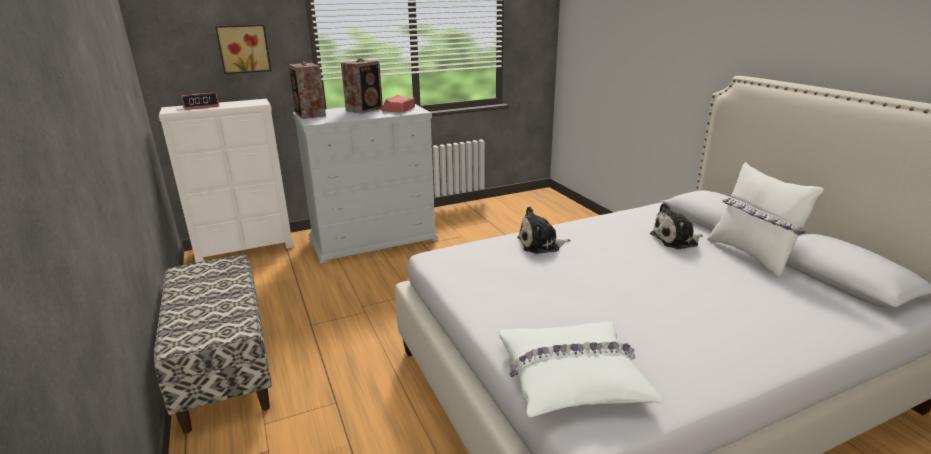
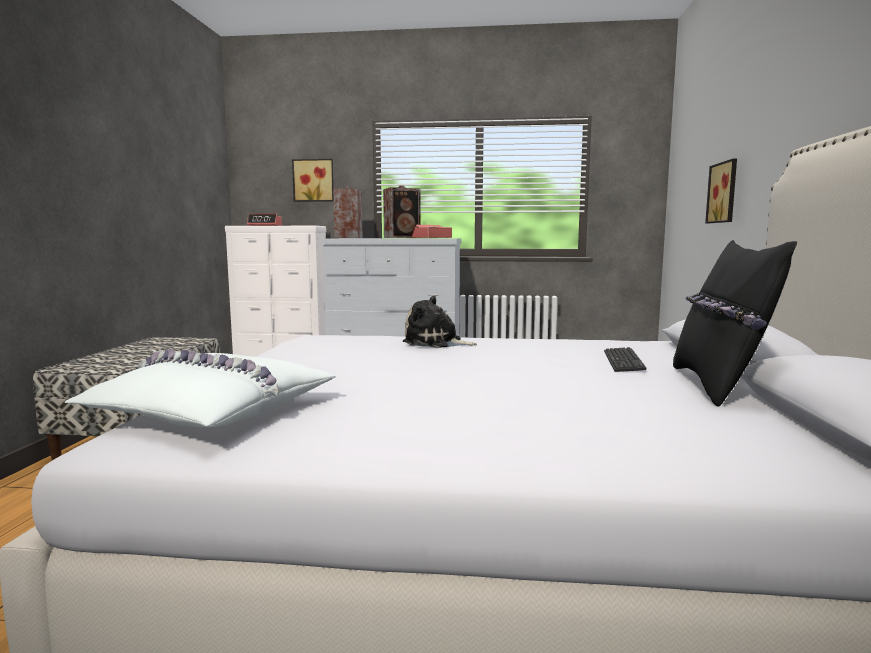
camera: 30 degrees right, 15 degrees down
(638, 70) = (724, 192): none -> picture
(676, 240) = (623, 361): plush toy -> keyboard
(751, 255) = (718, 386): white pillow -> black pillow

